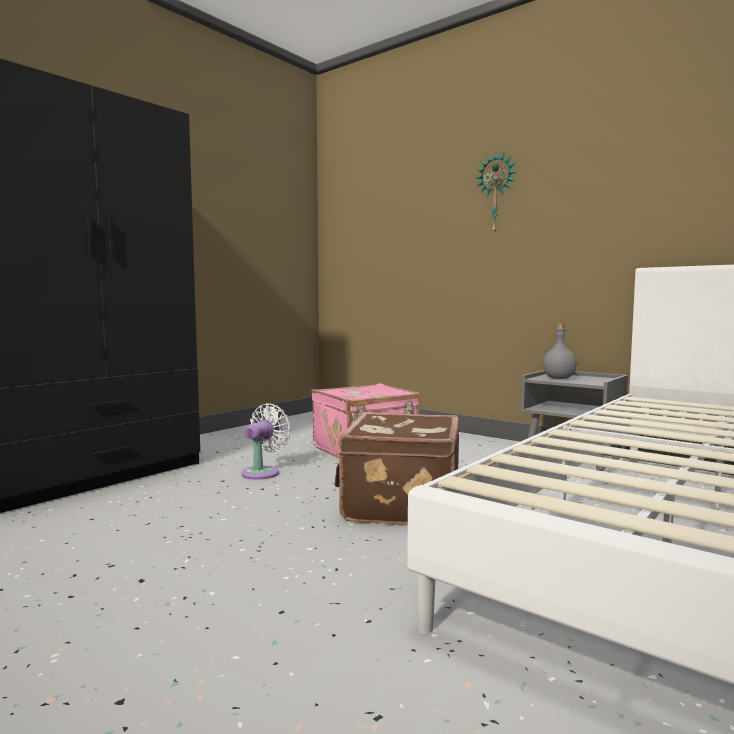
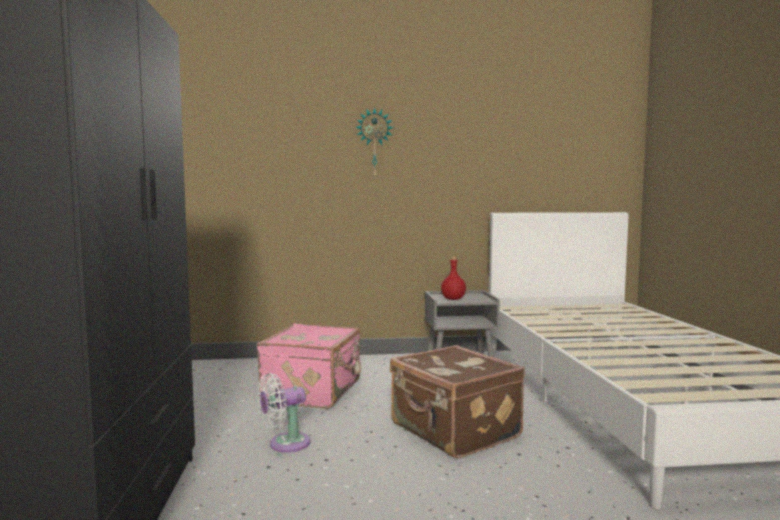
camera: 45 degrees left, 0 degrees up
(263, 472) = (285, 444): white fan -> white fan turned 105 degrees counterclockwise
(559, 378) = (453, 299): grey bottle -> red bottle

